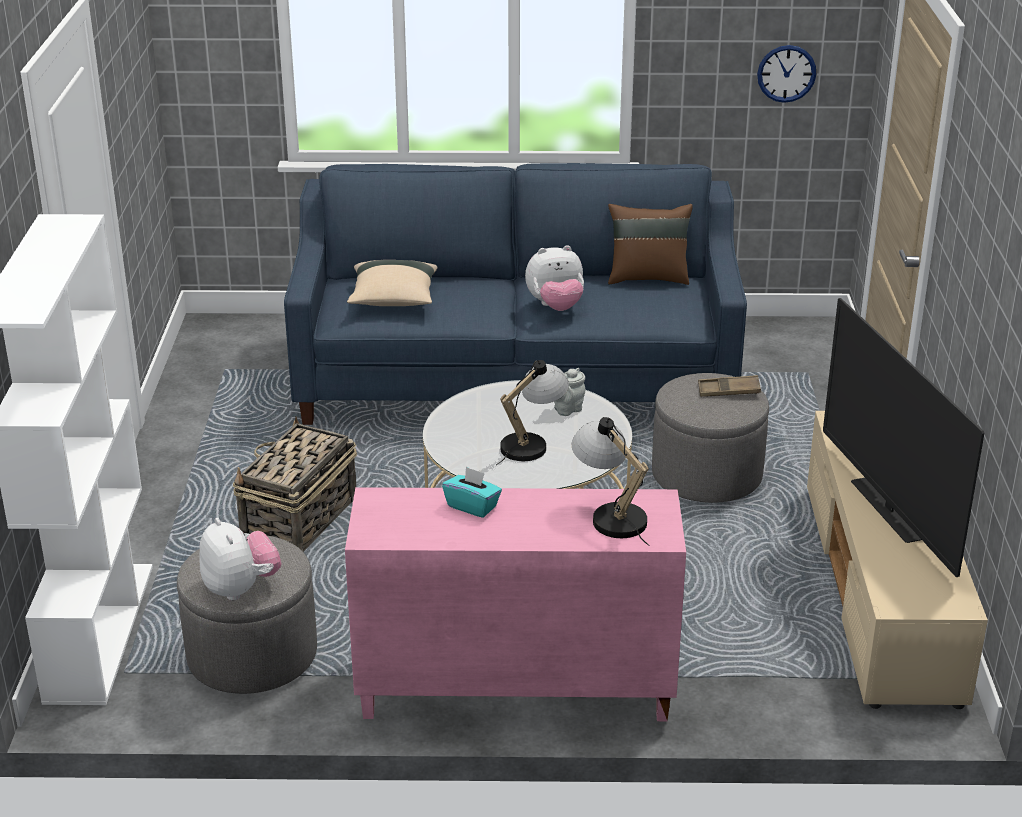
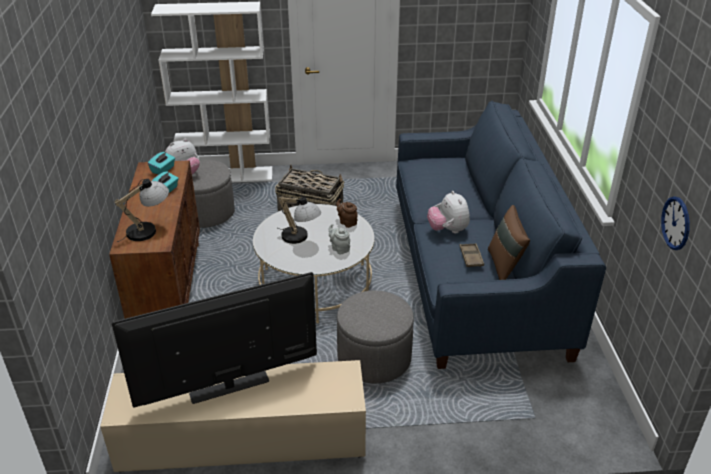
camera: 85 degrees right, 5 degrees up
(389, 515) = (163, 170): none -> turquoise tissue box
(393, 300) = (437, 174): beige pillow -> none
(490, 400) = (347, 222): none -> brown teapot
(513, 691) = (168, 288): pink cabinet -> brown cabinet
(728, 391) = (383, 319): brown tray -> brown tray (471, 257)

